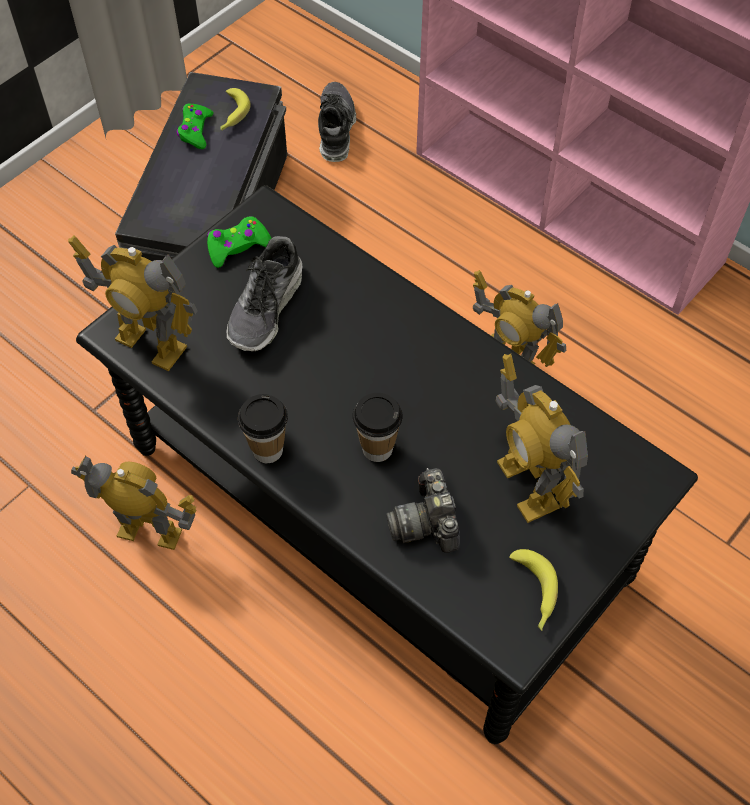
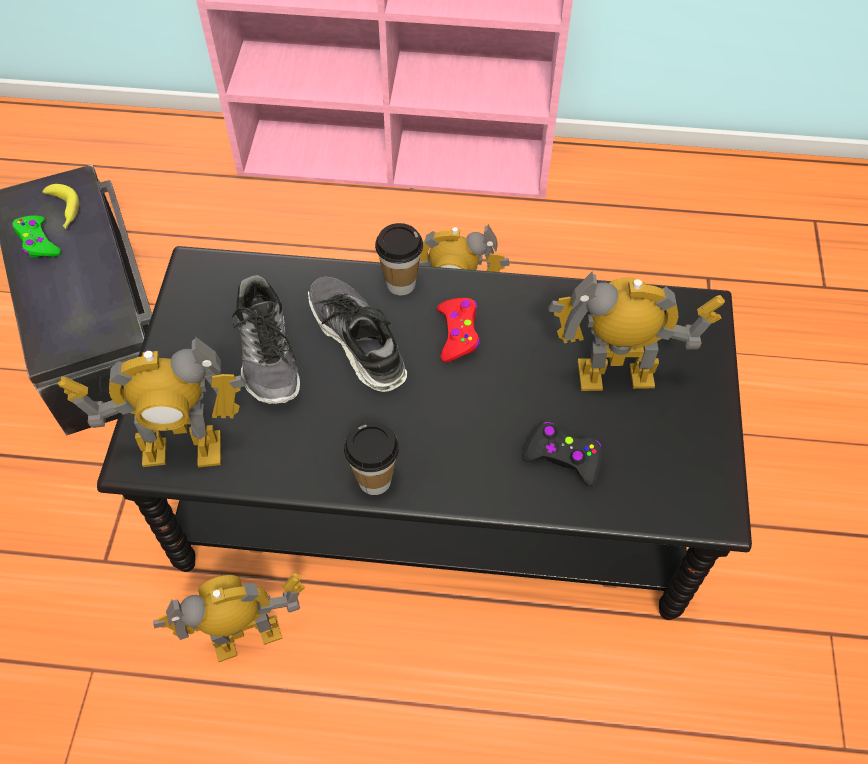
camera: 35 degrees left, 0 degrees up
(238, 247) = (195, 314): green game controller -> none
(335, 129) = (148, 188): shoe -> shoe (357, 340)
(377, 449) = (470, 420): cup -> cup (401, 284)
(425, 375) = (458, 333): none -> red game controller
(426, 523) = (563, 457): camera -> black game controller
(526, 485) = (615, 376): toy robot -> toy robot turned 150 degrees clockwise
(534, 593) = (694, 461): banana -> none

